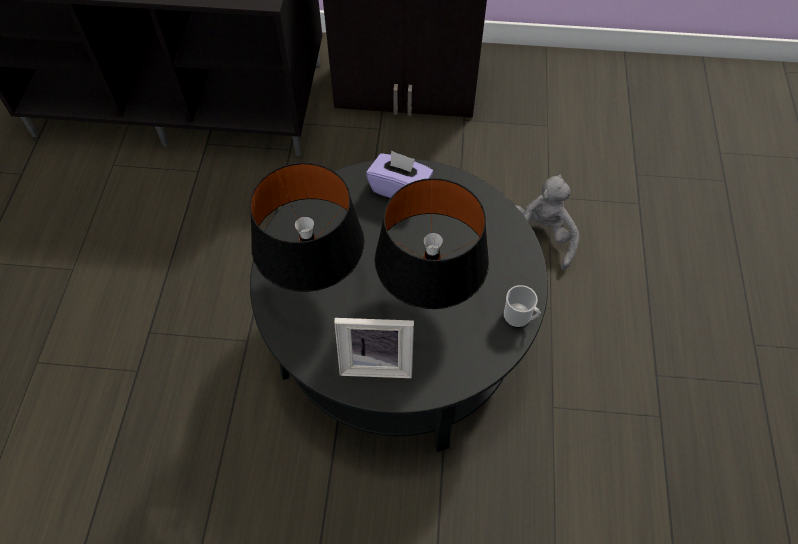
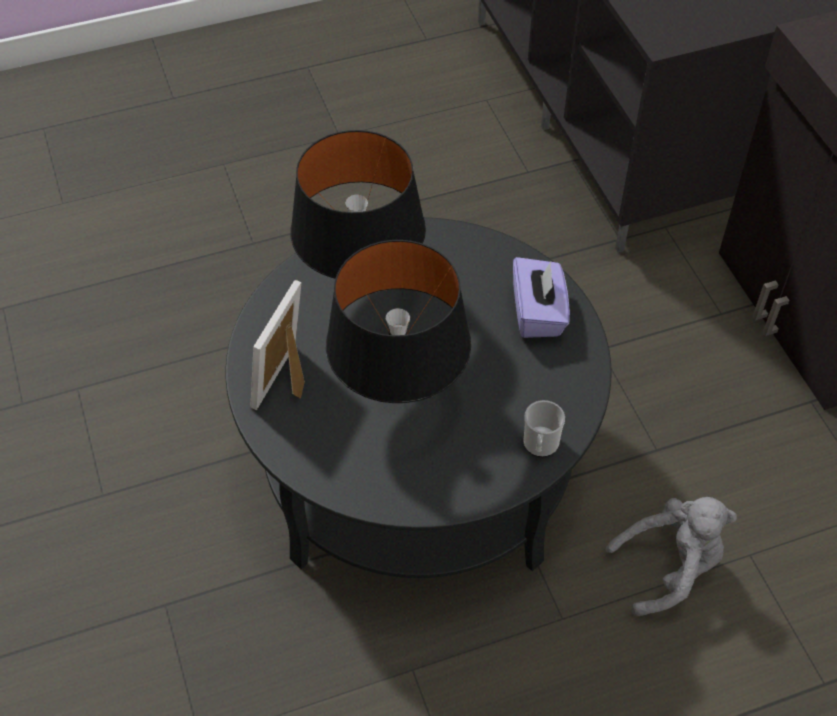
camera: 65 degrees right, 5 degrees down
(376, 362) = (288, 381): picture frame -> picture frame turned 45 degrees clockwise
(519, 317) = (420, 500): mug -> mug (540, 446)

